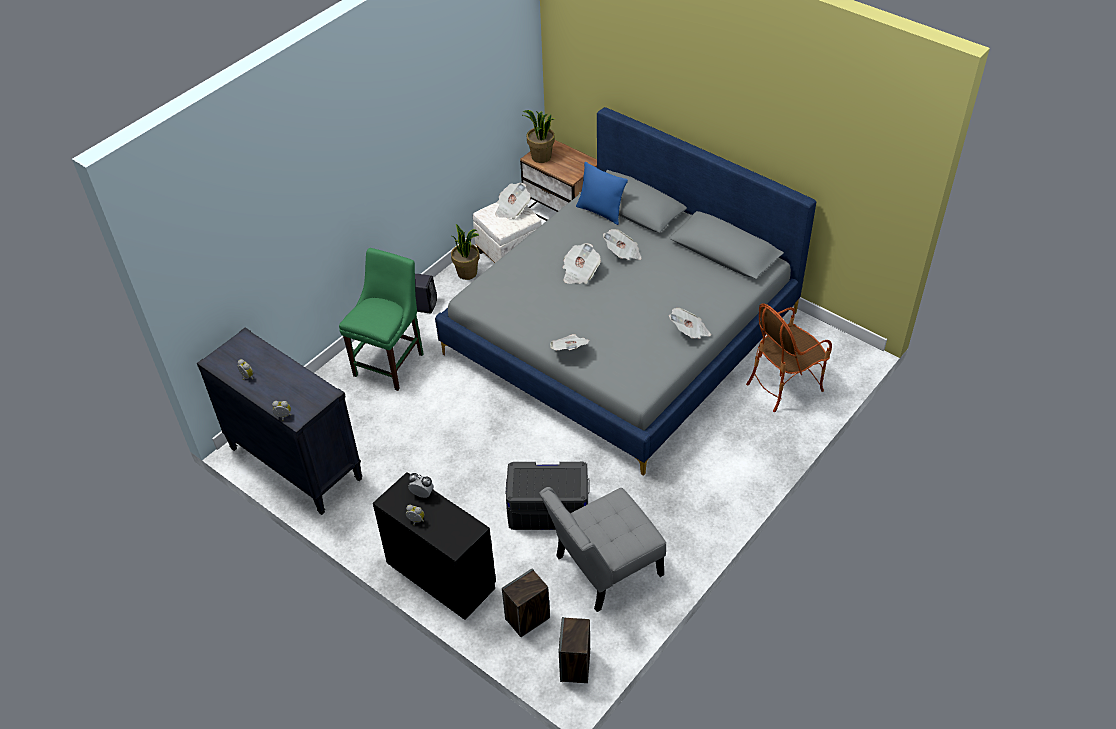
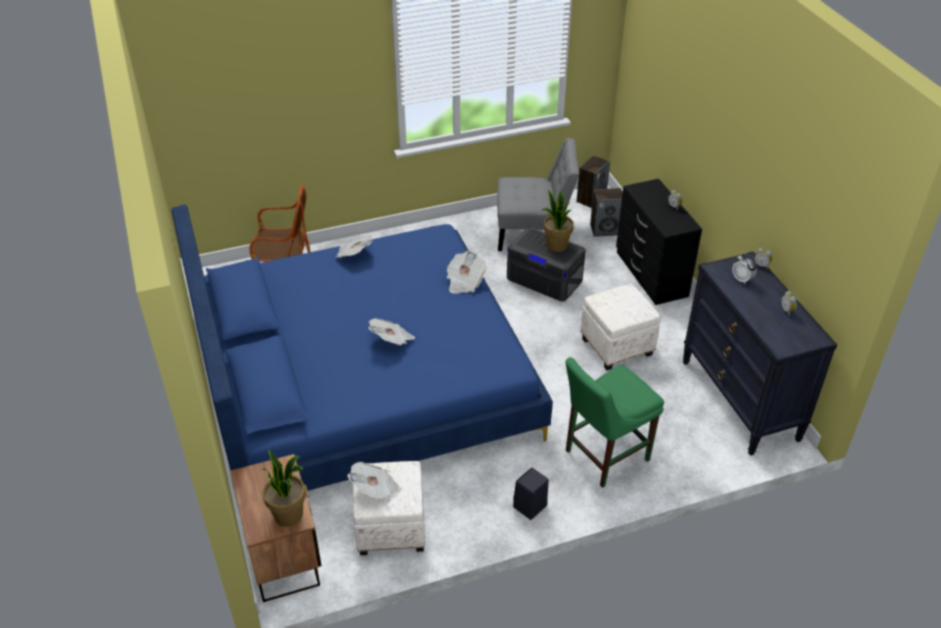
camera: 150 degrees left, 5 degrees down
(422, 494) = (660, 219): alarm clock -> alarm clock (742, 279)
(431, 464) = (616, 347): none -> white ottoman
(467, 273) = (456, 526): potted plant -> potted plant (556, 245)
(600, 212) = (304, 399): blue pillow -> none
(621, 333) = (364, 380): grey bed -> blue bed
(623, 253) = (332, 344): newspaper -> none

